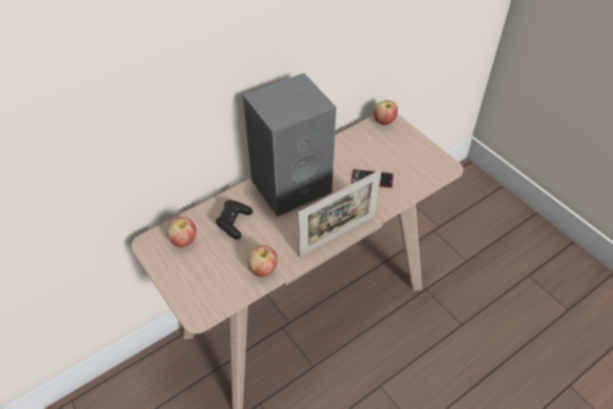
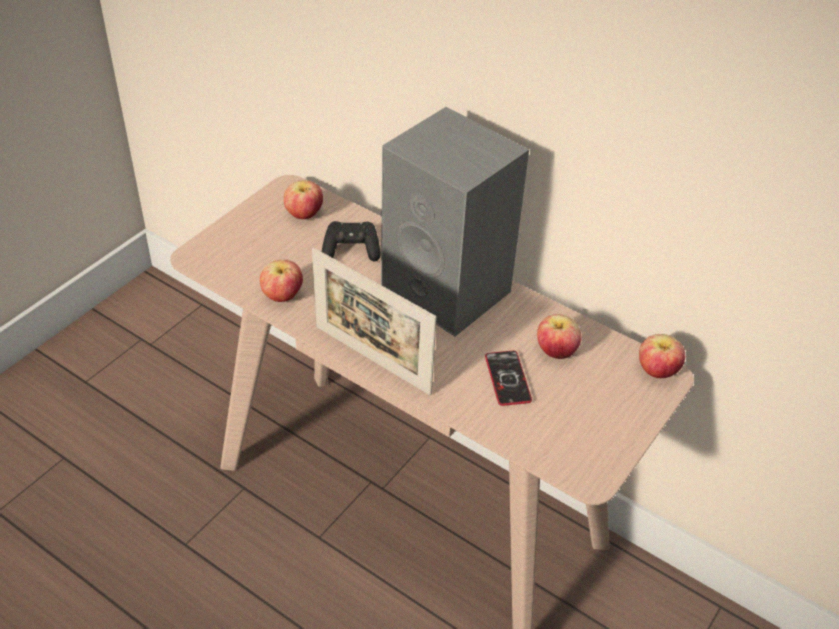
camera: 70 degrees right, 5 degrees down
(358, 154) = (556, 351): none -> apple

